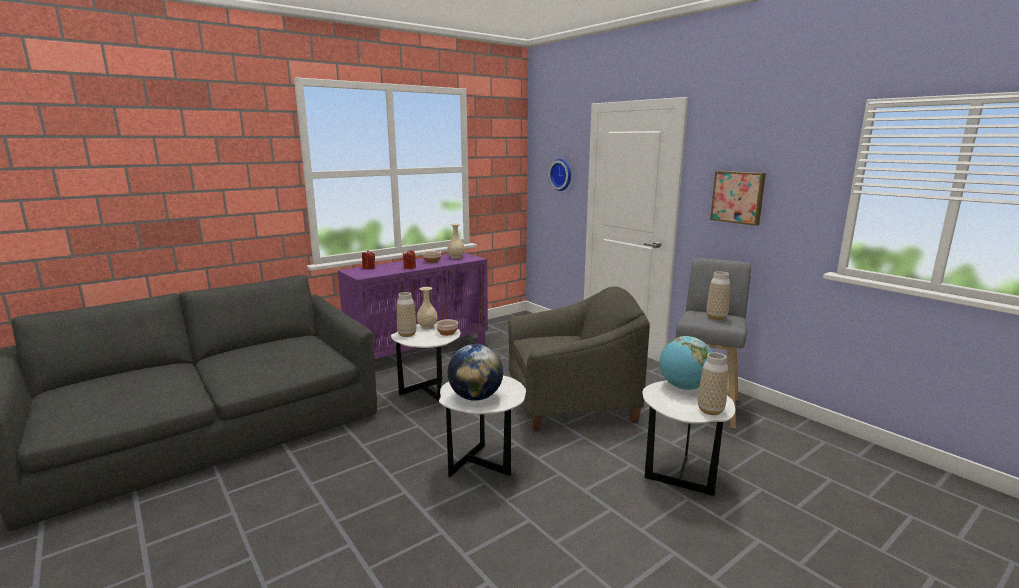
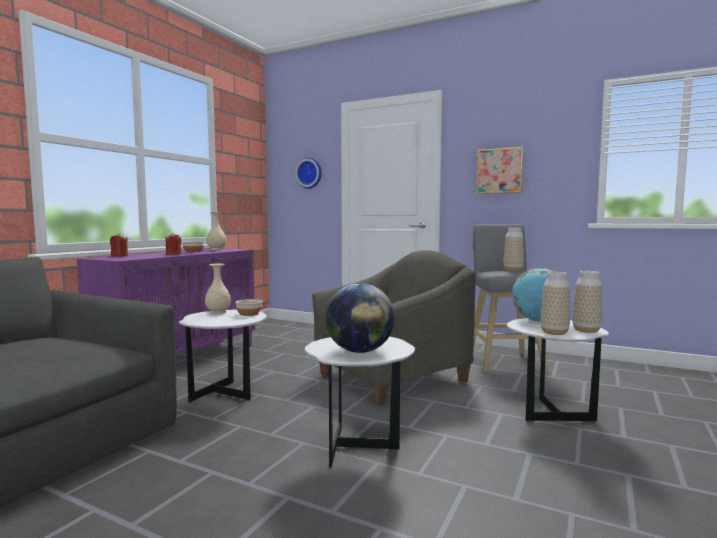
camera: 25 degrees left, 10 degrees down
(407, 334) = (200, 319): vase -> vase (554, 332)

